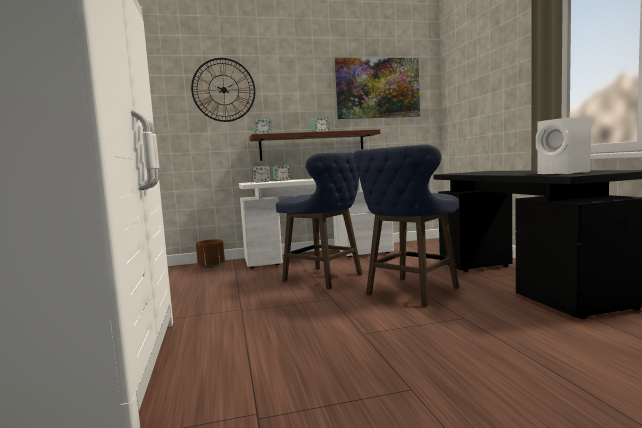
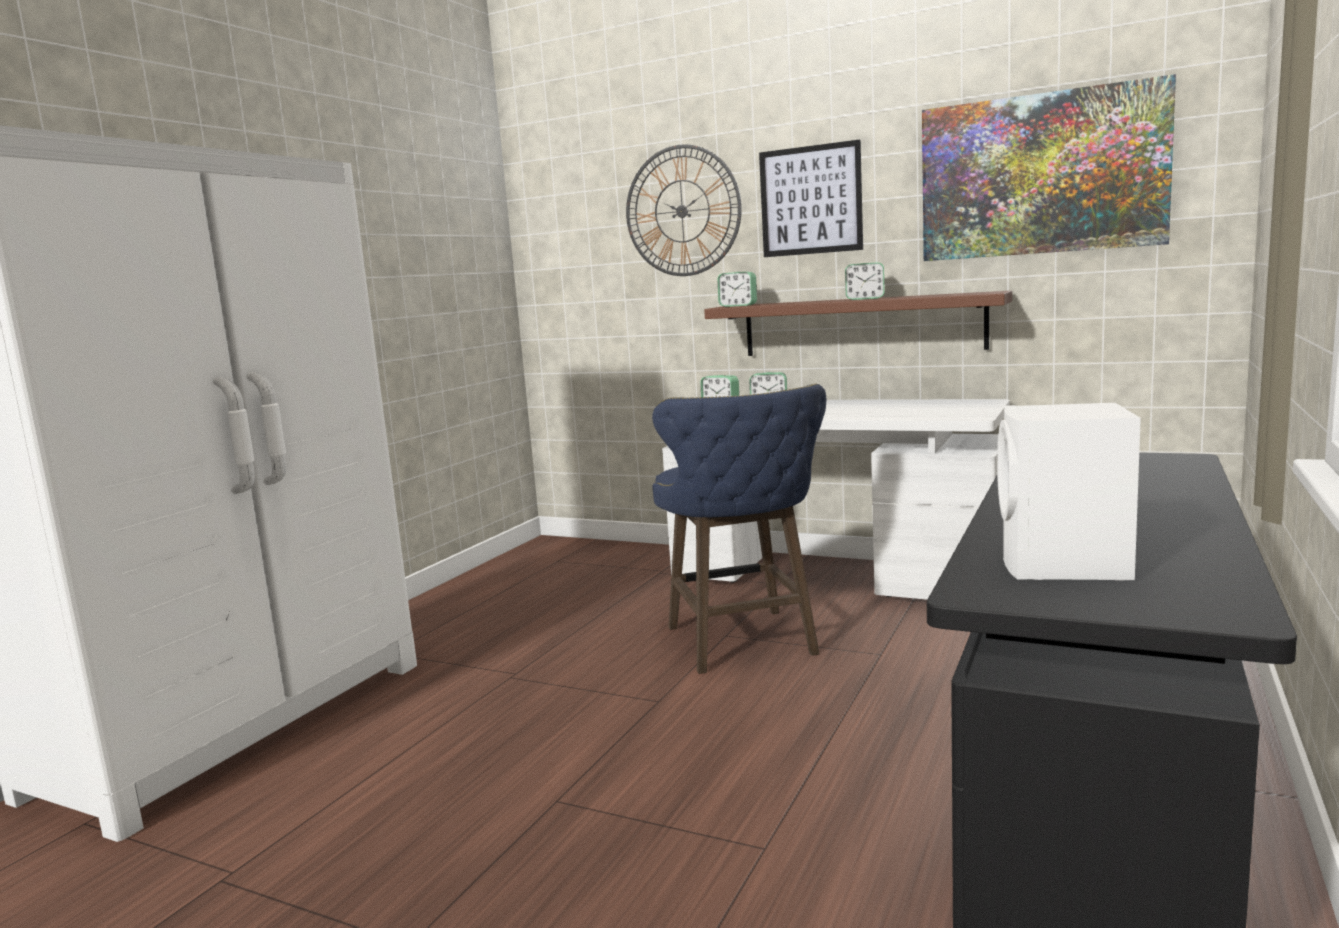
camera: 40 degrees right, 5 degrees up
(211, 266) = (639, 557): brown planter -> none
(288, 90) = (810, 200): none -> picture
(410, 292) = (806, 737): blue stool -> none

